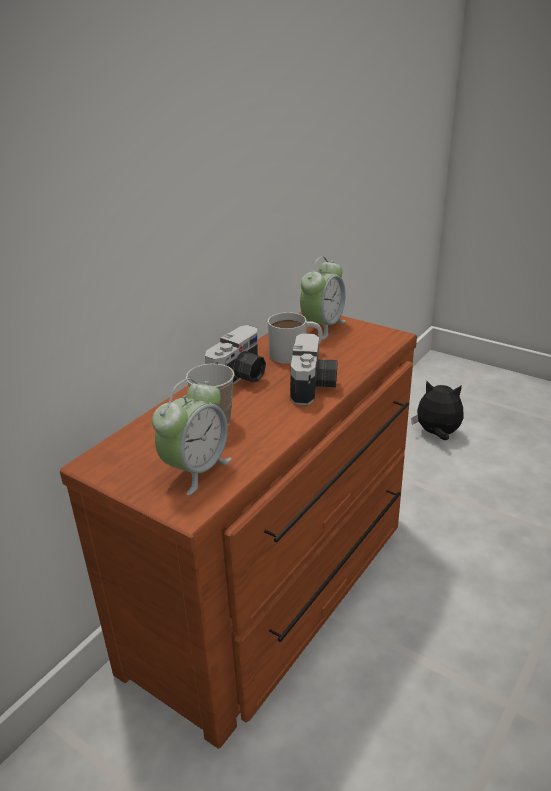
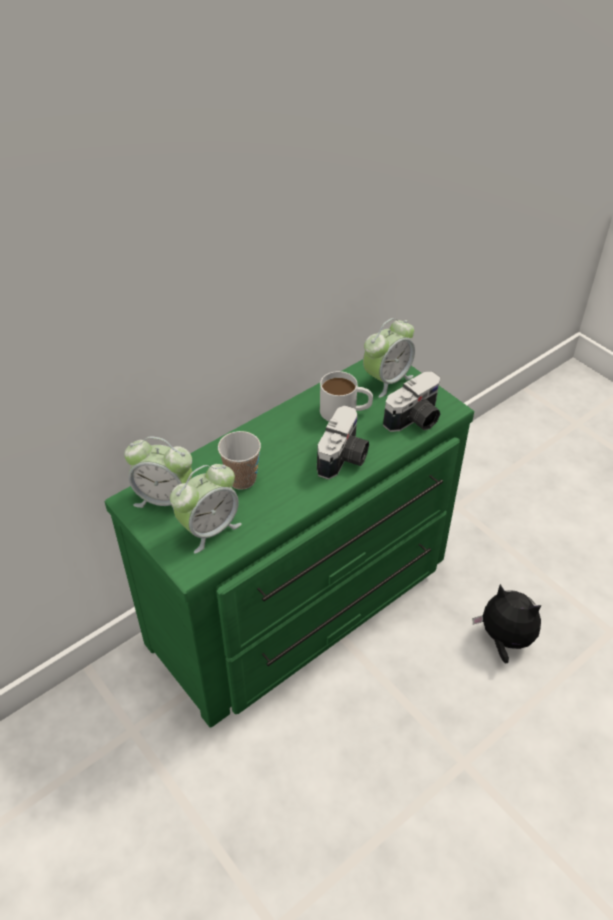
camera: 15 degrees right, 15 degrees up
(133, 454) = (165, 499): none -> alarm clock
(241, 377) = (284, 431): camera -> camera (415, 420)
(280, 590) = (305, 604): brown dresser -> green dresser
(437, 434) = (527, 471): plush toy -> plush toy (504, 640)

